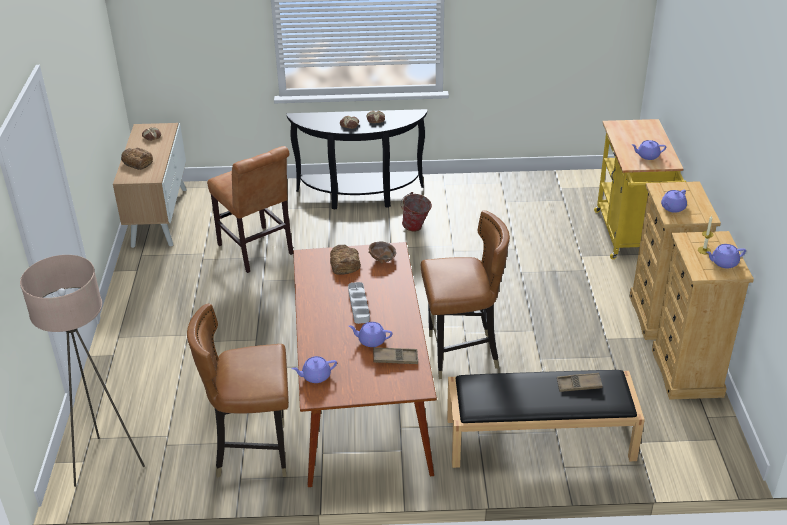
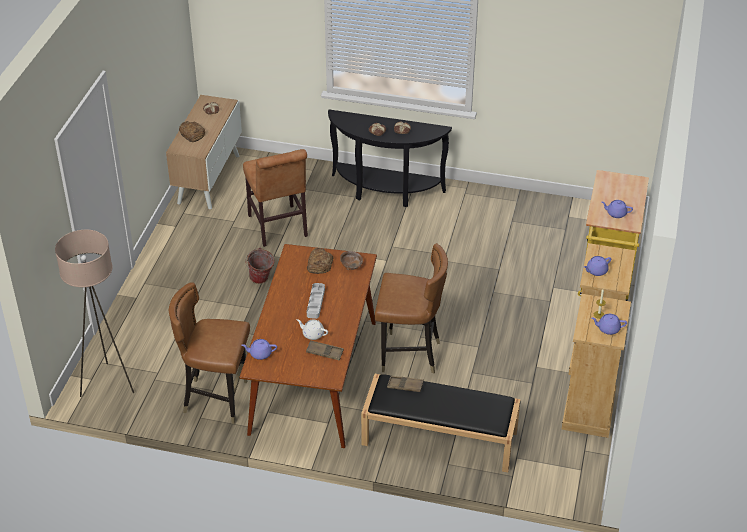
camera: 15 degrees right, 5 degrees up
(371, 341) = (312, 334): purple teapot -> white teapot
(416, 228) = (421, 232): bucket -> bucket (261, 280)
(579, 385) = (471, 402): brown tray -> brown tray (405, 386)

